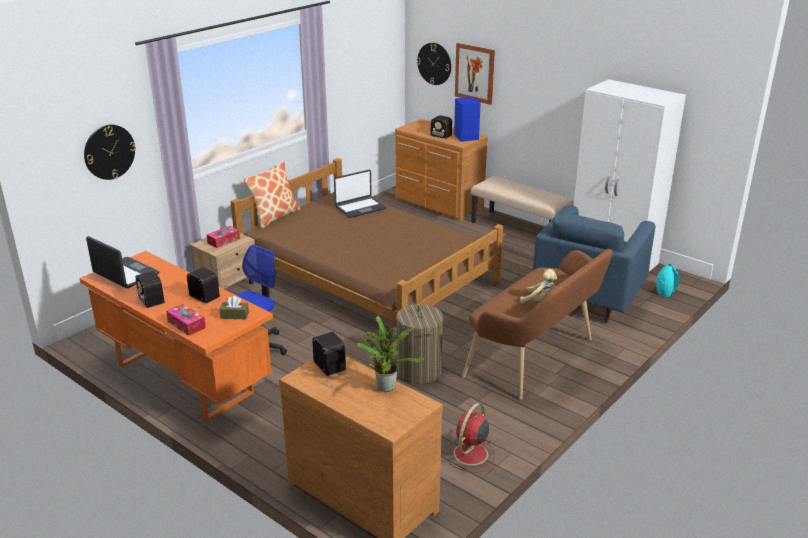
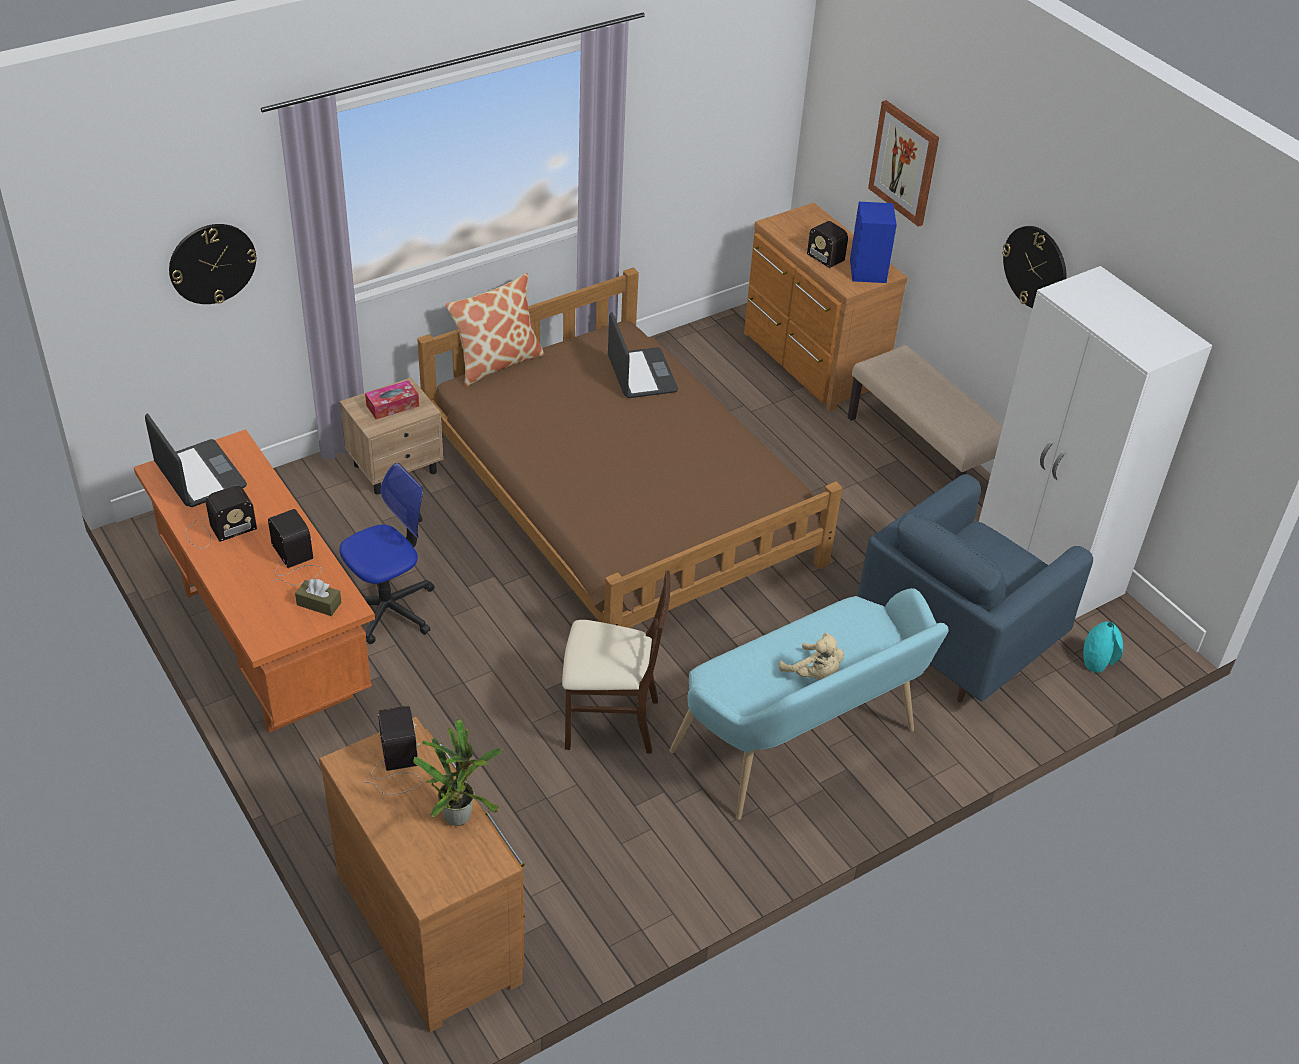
camera: 15 degrees right, 15 degrees up
(150, 295) = (218, 530): radio -> radio turned 105 degrees counterclockwise
(186, 324) = (245, 605): tissue box -> none
(360, 208) = (641, 374): laptop -> laptop turned 90 degrees counterclockwise
(419, 371) = (610, 721): laundry basket -> beige chair
(434, 63) = (847, 119): wall clock -> wall clock (1035, 267)
(470, 455) = (611, 900): red fan -> none
(536, 359) = (802, 747): brown bench -> turquoise bench

